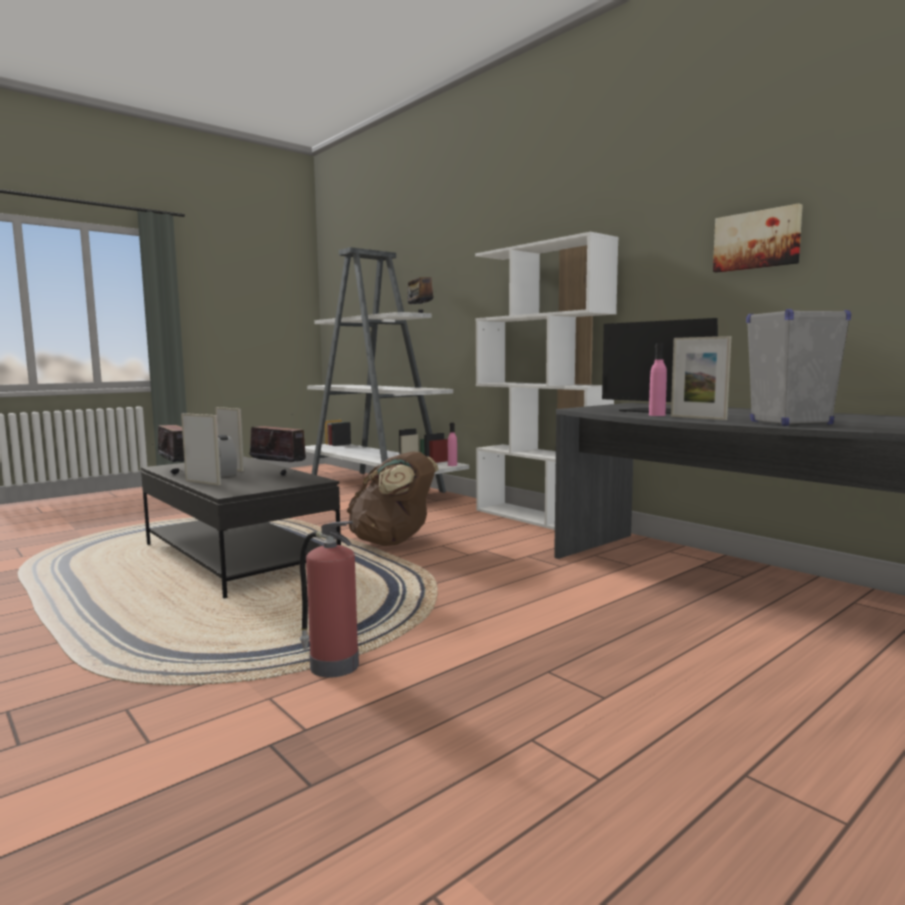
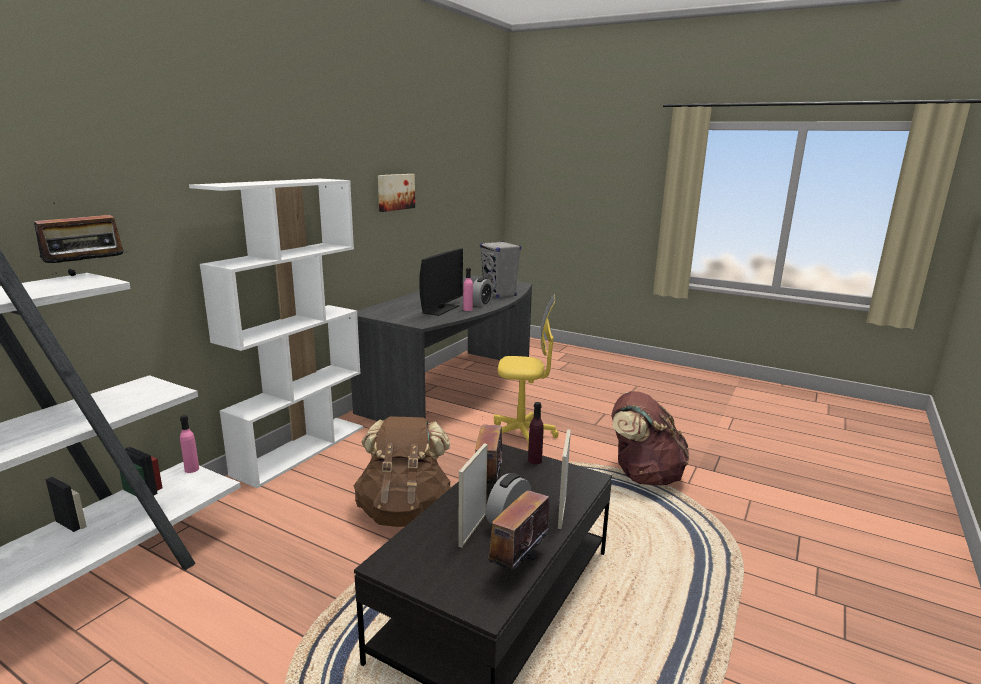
camera: 110 degrees left, 10 degrees up
(290, 484) = (534, 460): none -> purple bottle
(332, 664) = (643, 475): fire extinguisher -> brown backpack
(529, 606) = (522, 435): none -> yellow office chair
(698, 418) = (481, 304): picture frame -> alarm clock

